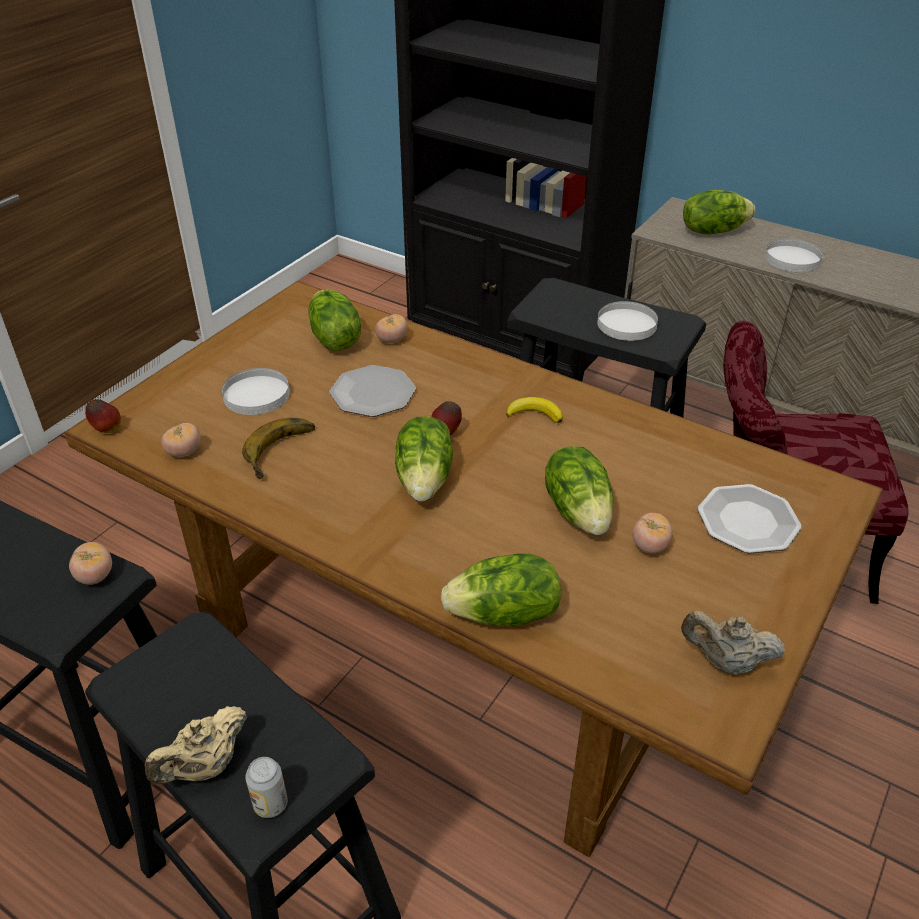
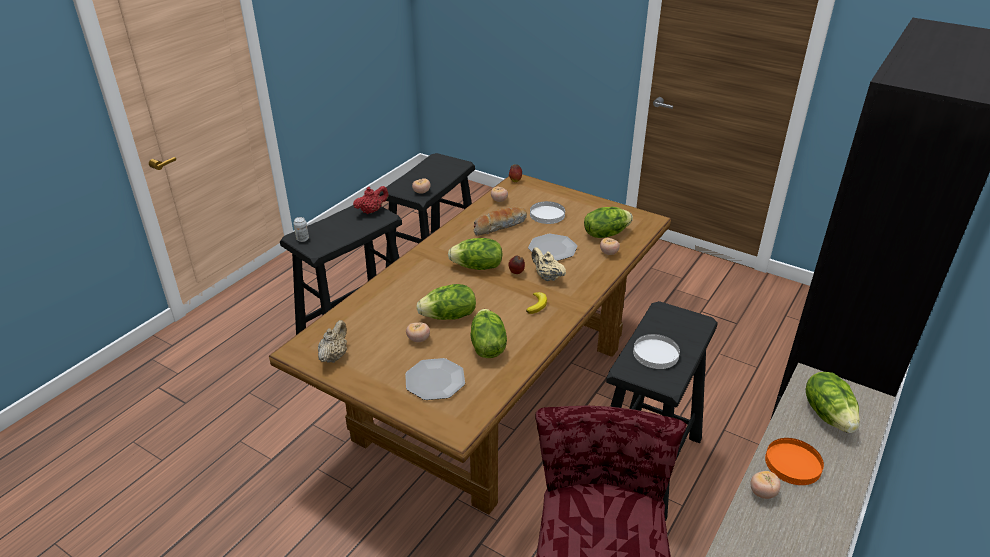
camera: 90 degrees right, 5 degrees down
(158, 665) = (372, 211): none -> red teapot
(205, 766) = (323, 225): beige teapot -> beige teapot (547, 277)
(284, 452) = (499, 226): banana -> bread
(504, 615) = (379, 290): lettuce -> lettuce (487, 346)
(793, 258) = (793, 464): white plate -> orange plate
(841, 279) = (762, 493): none -> tomato

